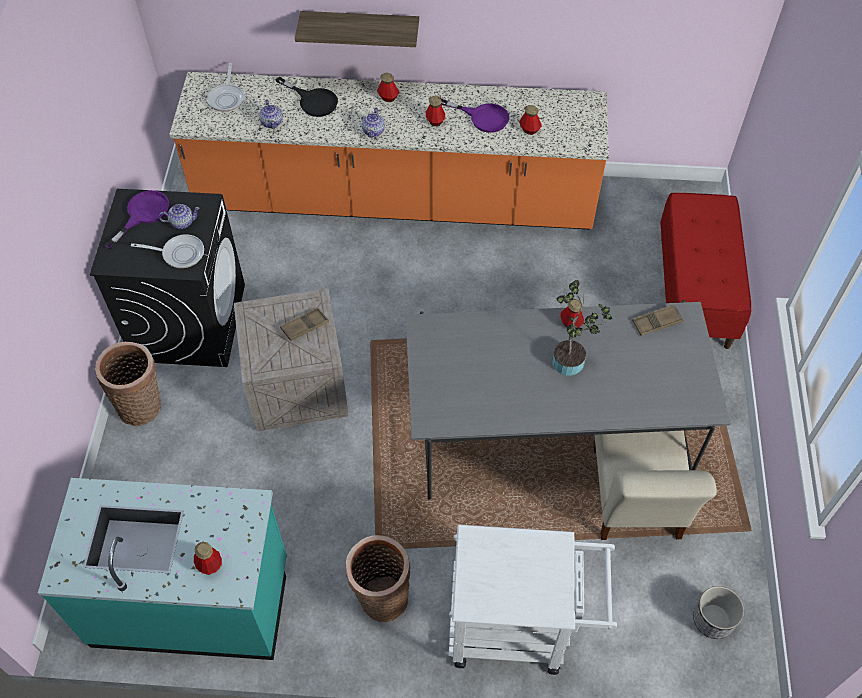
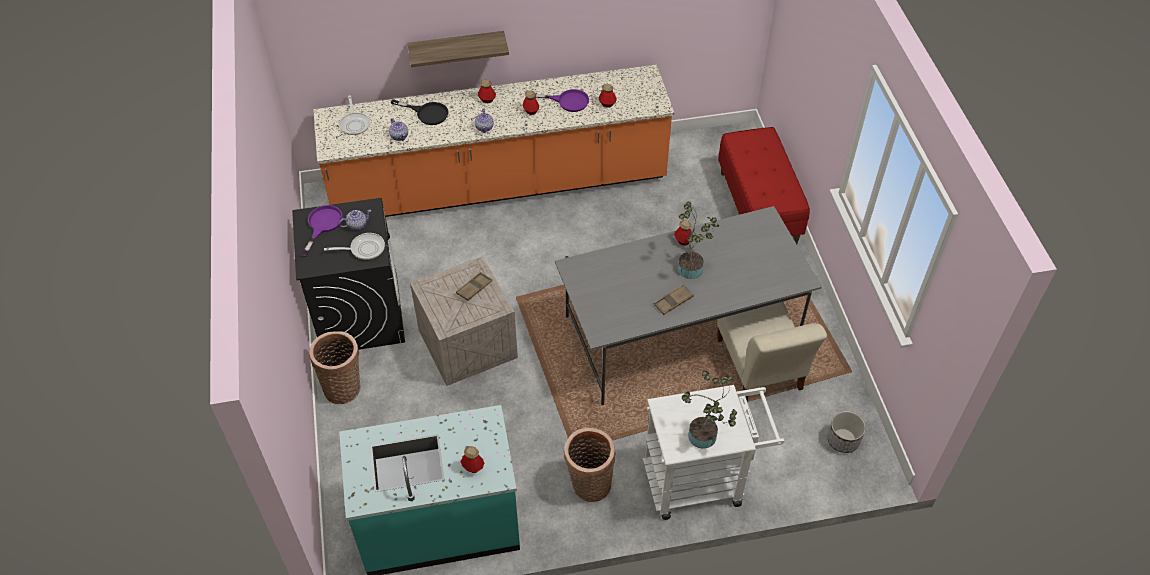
camera: 15 degrees left, 5 degrees down
(514, 597) = (705, 438): none -> potted plant
(657, 322) = (746, 227): brown tray -> brown tray (673, 301)

